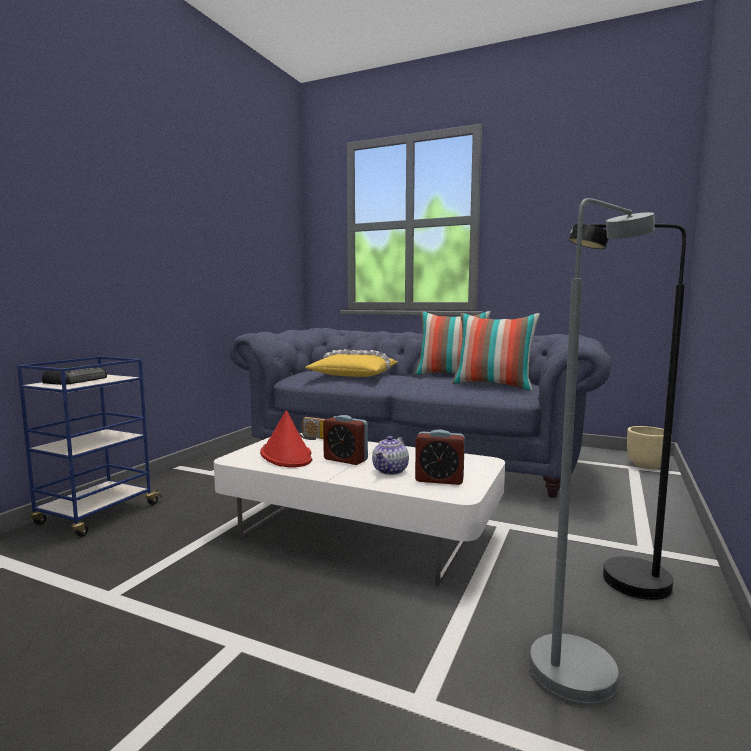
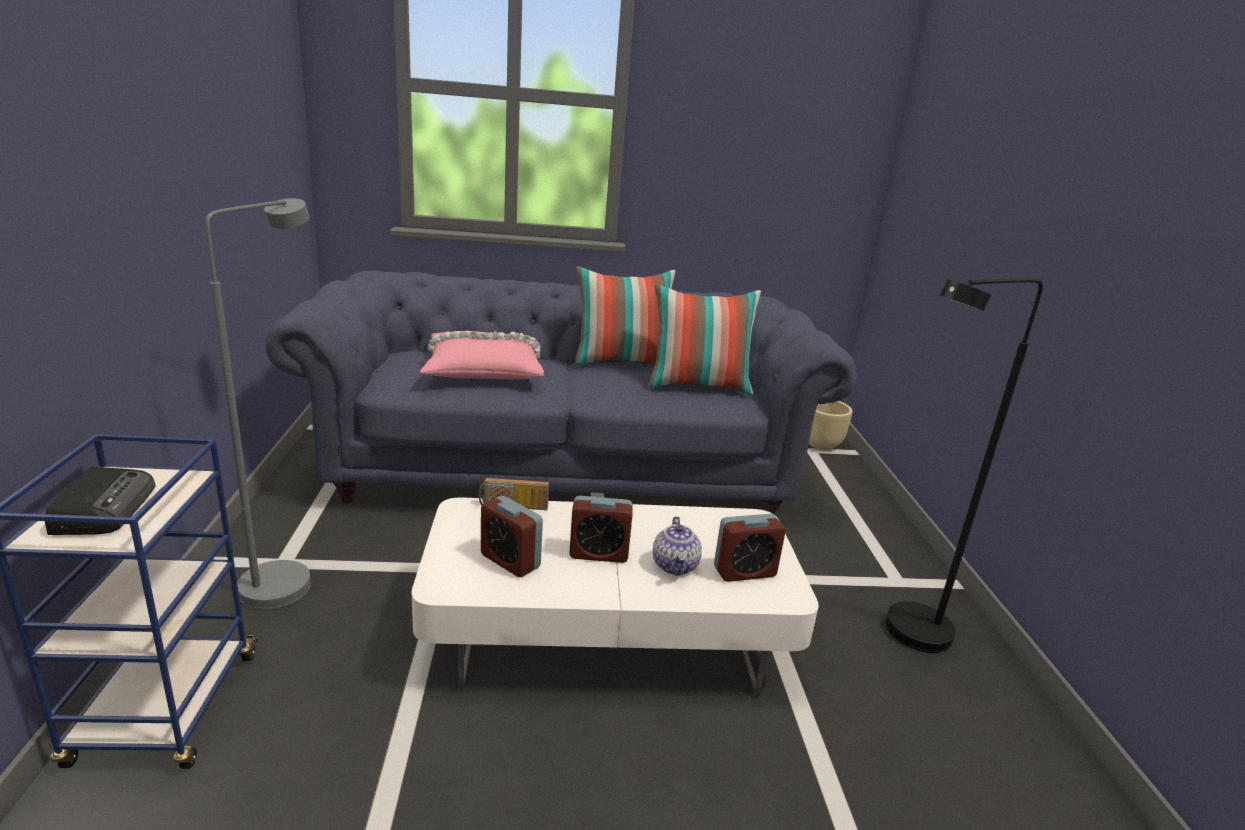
camera: 30 degrees left, 15 degrees up
(286, 455) = (510, 561): red hat -> alarm clock
(354, 374) = (483, 368): yellow pillow -> pink pillow
(580, 659) = (939, 751): grey floor lamp -> grey floor lamp (287, 577)

